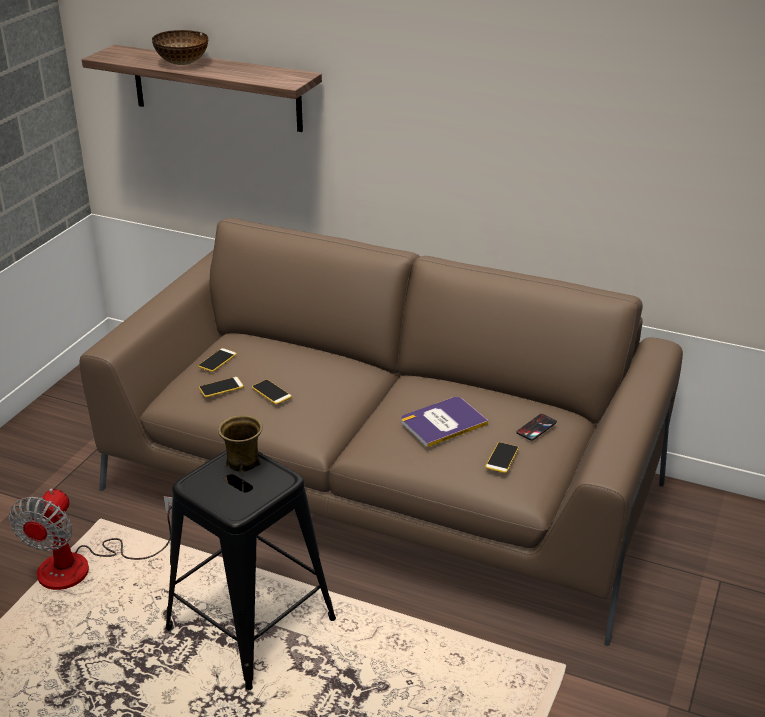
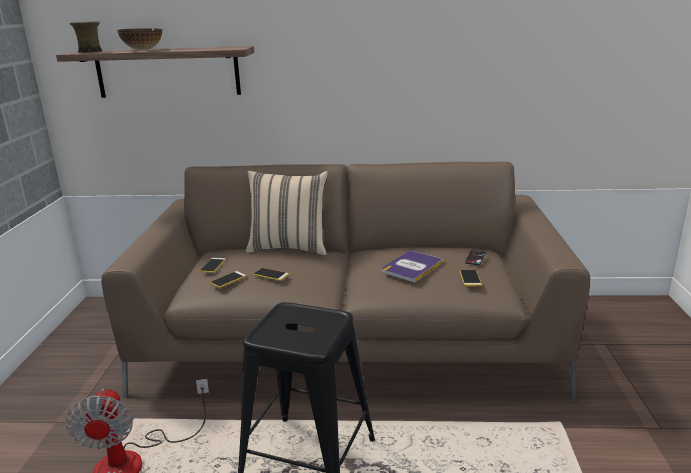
camera: 20 degrees left, 10 degrees down
(242, 463) = (293, 313): brown mug -> brown mug (89, 52)
(322, 352) = (289, 247): none -> beige pillow

